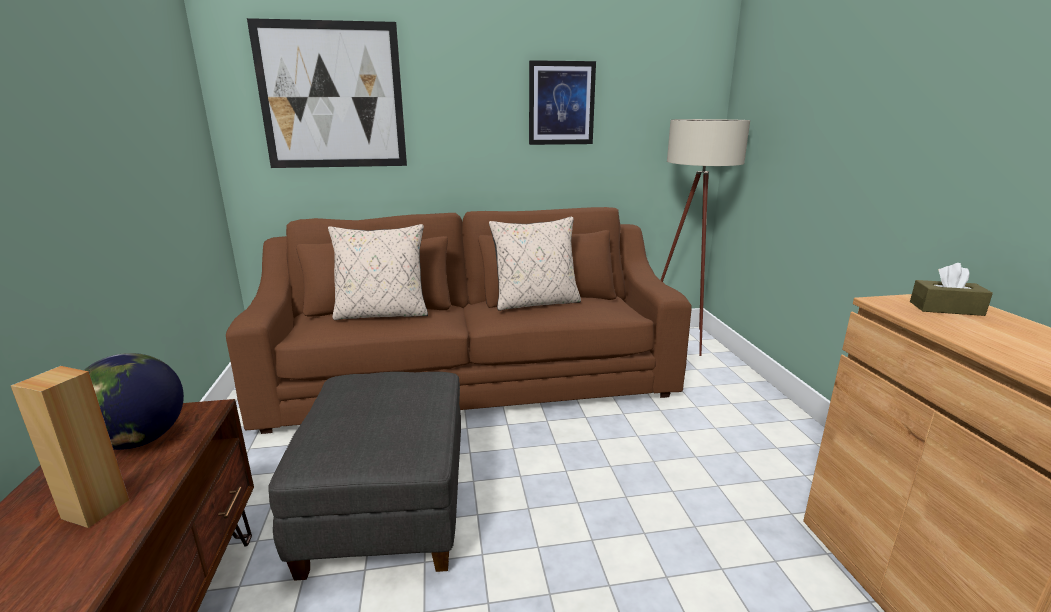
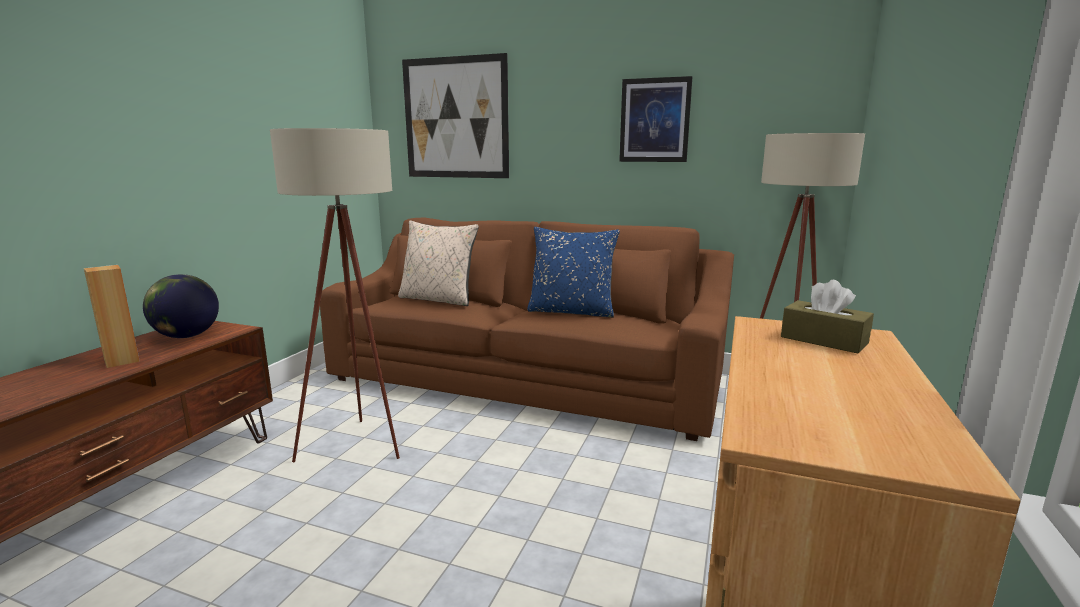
camera: 30 degrees right, 5 degrees down
(387, 506) = (360, 449): grey ottoman -> beige floor lamp
(536, 303) = (571, 311): beige pillow -> blue pillow

